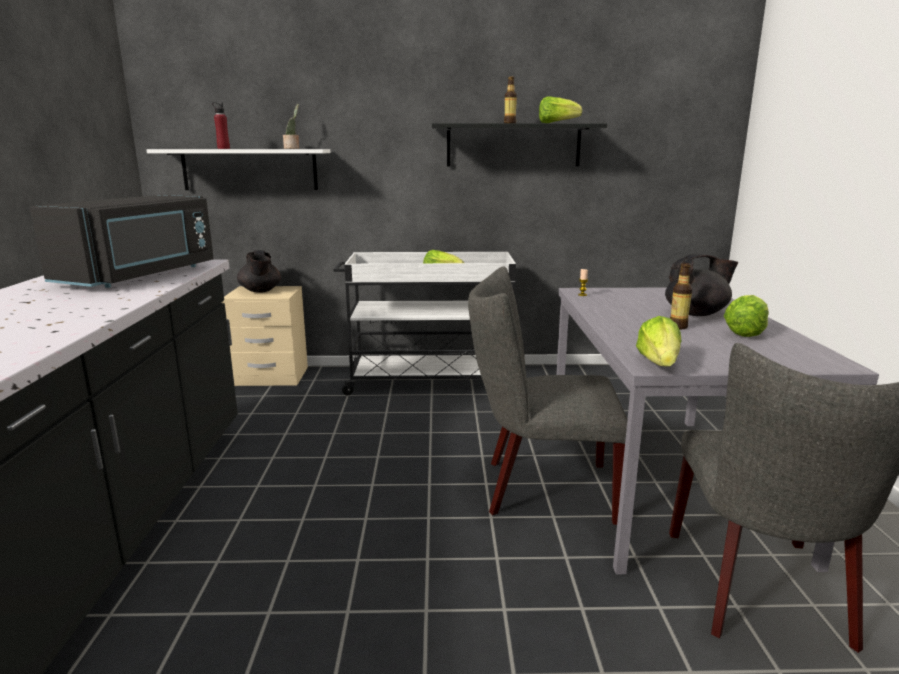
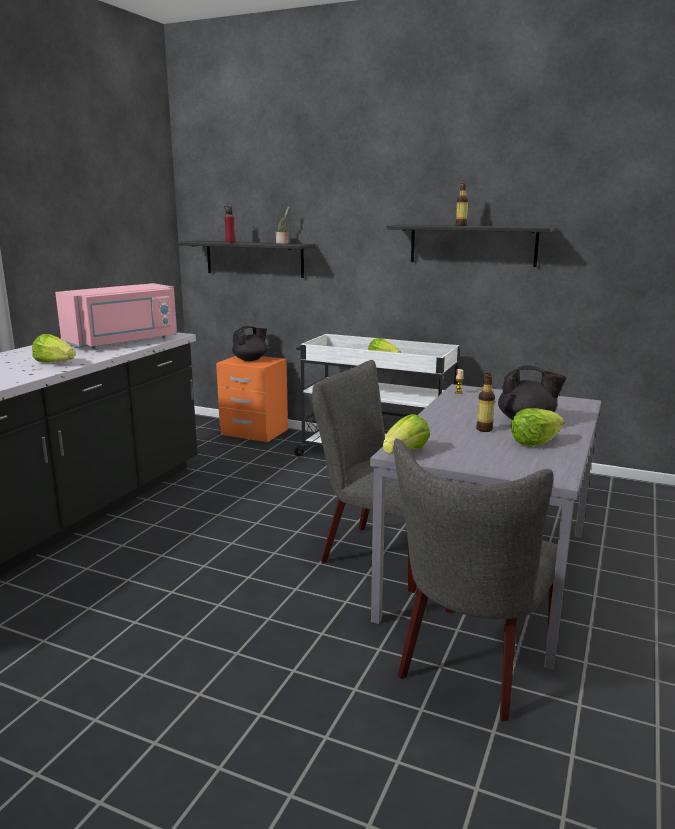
camera: 25 degrees right, 0 degrees up
(142, 275) = (124, 342): black microwave -> pink microwave
(250, 169) = (254, 258): white shelf -> black shelf
(260, 291) = (250, 360): black teapot -> black teapot turned 135 degrees counterclockwise
(271, 376) = (254, 432): beige nightstand -> orange nightstand
(556, 123) = (504, 226): lettuce -> lettuce (55, 363)

